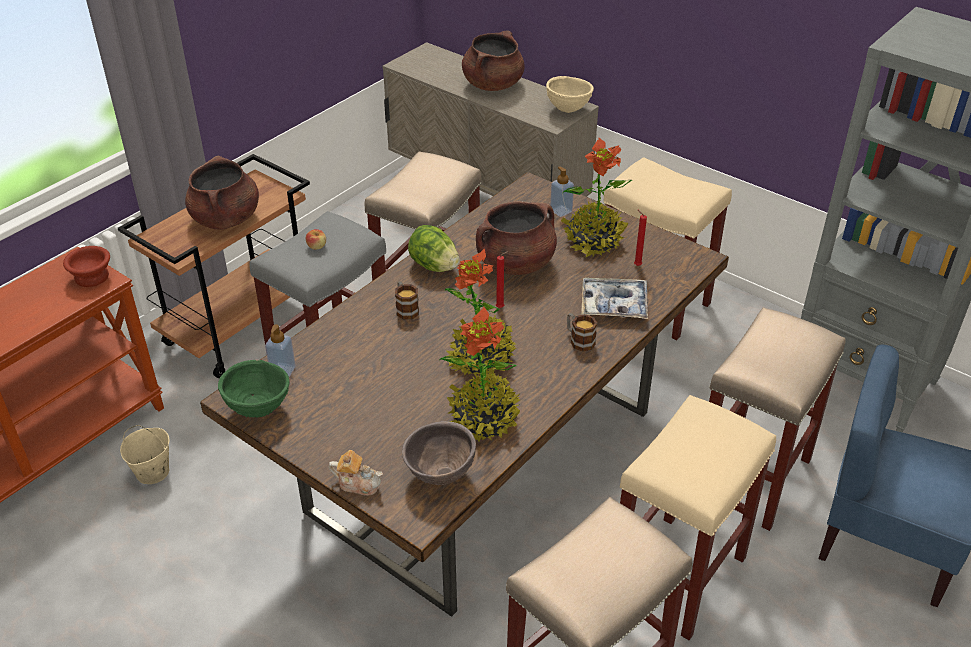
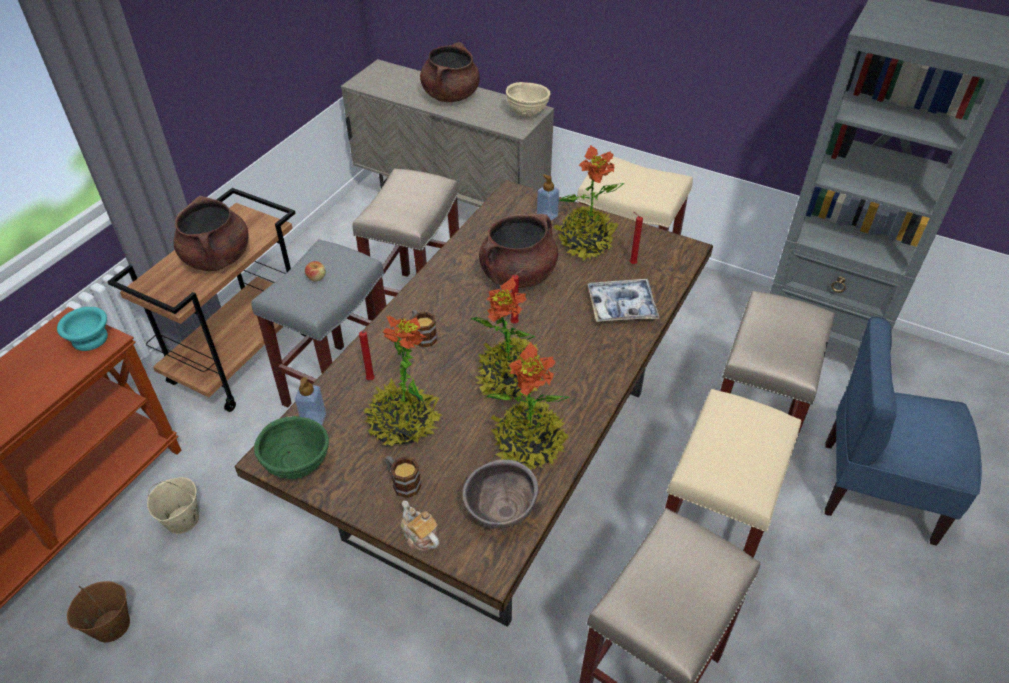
camera: 10 degrees left, 5 degrees up
(67, 558) = (111, 626): none -> brown bucket
(92, 278) = (90, 340): brown bowl -> turquoise bowl
(345, 343) = (371, 380): none -> red candle
(358, 483) = (420, 536): teapot -> teapot turned 135 degrees counterclockwise
(366, 386) = (402, 425): none -> potted plant
(434, 266) = (440, 287): lettuce -> none
(579, 340) = (598, 348): mug -> mug (402, 483)

